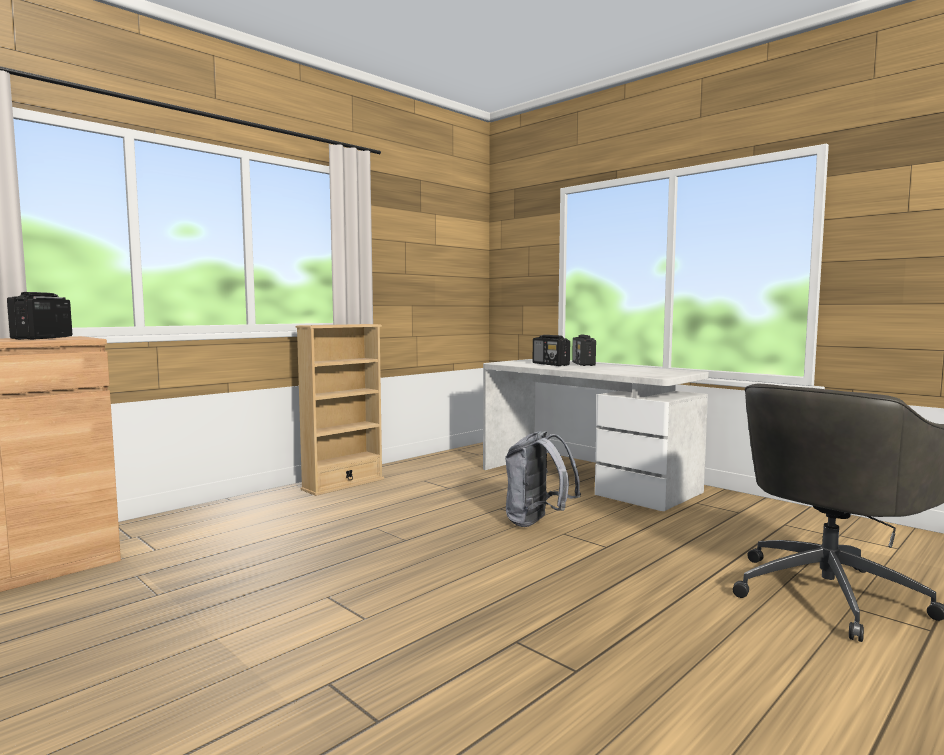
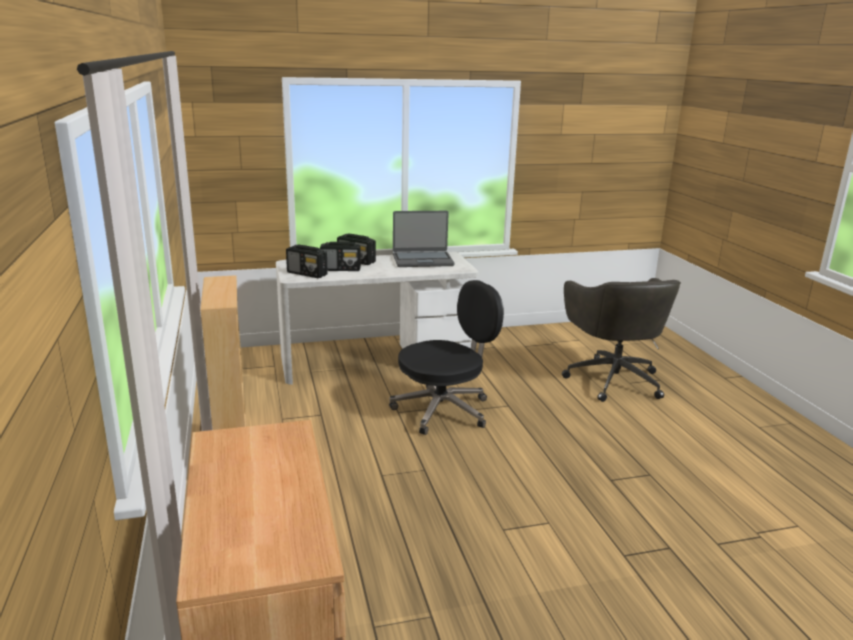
camera: 60 degrees left, 15 degrees up
(42, 338) = (246, 455): radio -> radio (307, 274)
(537, 523) = (444, 410): grey backpack -> black office chair
(644, 369) = (422, 260): none -> laptop

